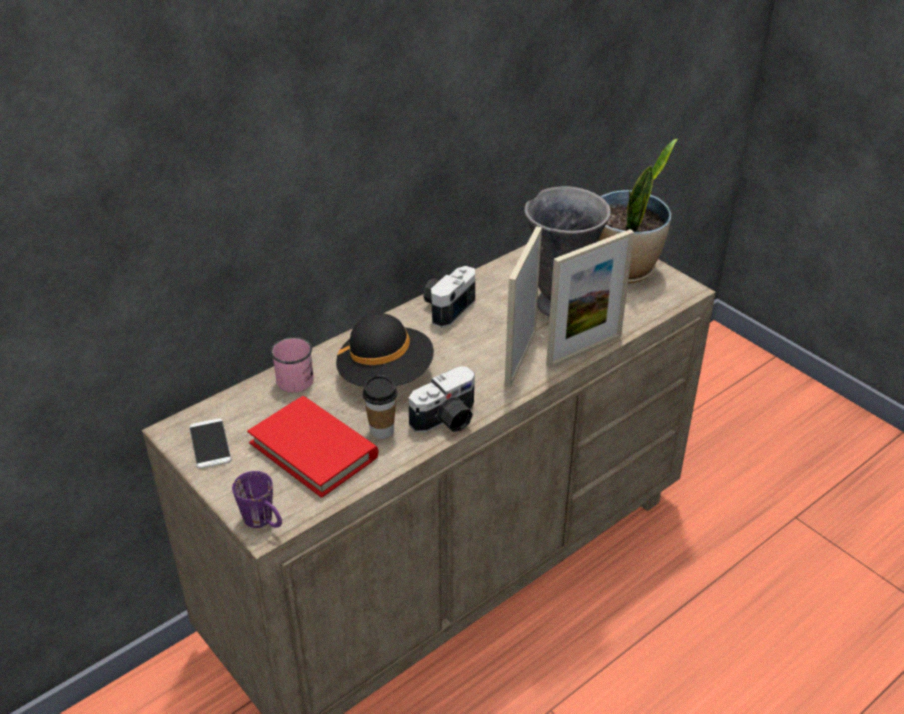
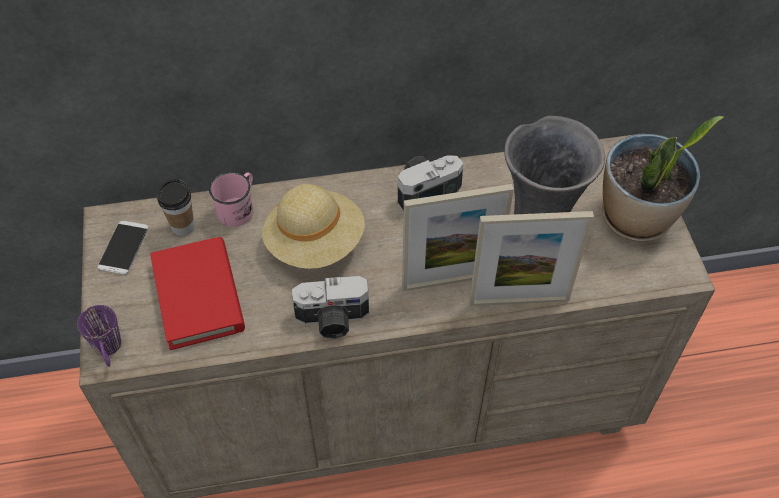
camera: 30 degrees right, 15 degrees up
(382, 430) = (268, 303): cup -> cup (183, 227)
(386, 375) = (315, 243): black hat -> beige hat
(520, 358) = (450, 280): picture frame -> picture frame turned 150 degrees counterclockwise

